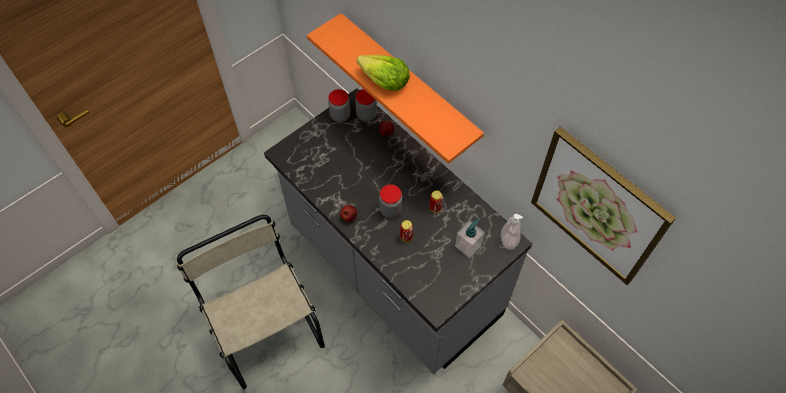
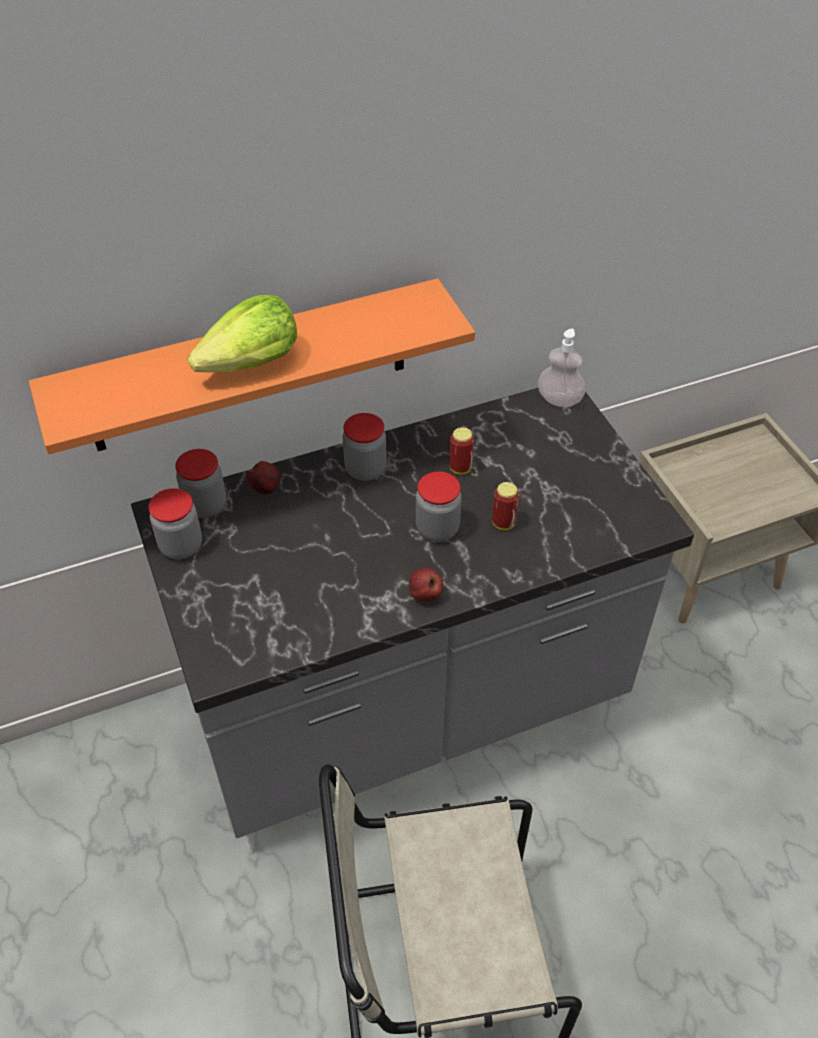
camera: 70 degrees left, 10 degrees down
(416, 168) = (365, 469): none -> jar
(468, 245) = (551, 449): soap dispenser -> none
(597, 206) = (662, 182): picture -> none

